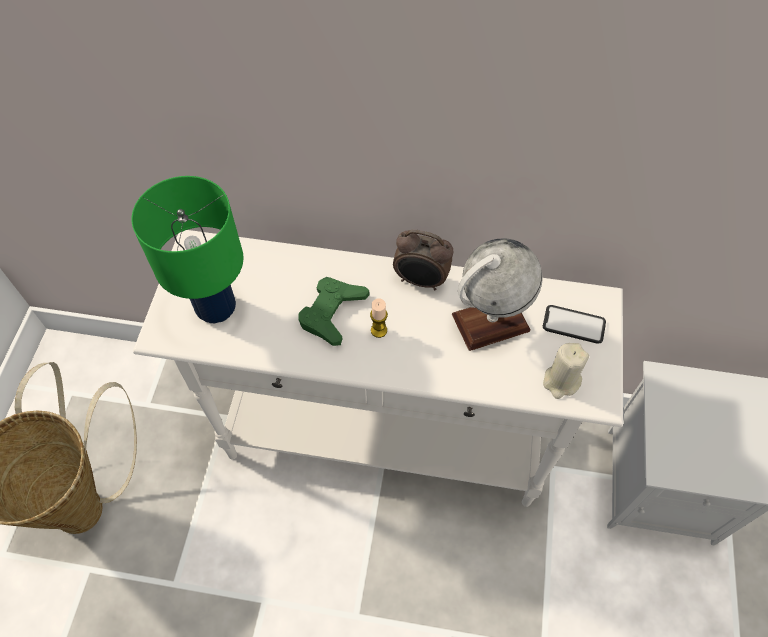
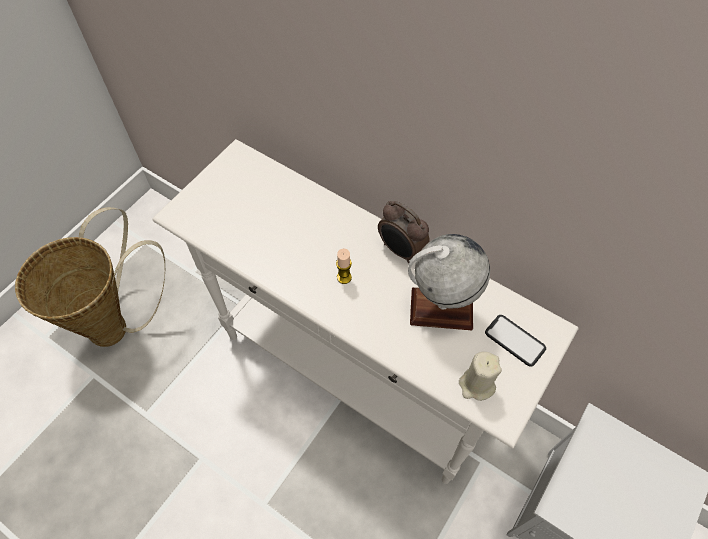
camera: 25 degrees right, 0 degrees up
(214, 310) = (226, 210): green table lamp -> none
(332, 313) = (314, 248): green game controller -> none

